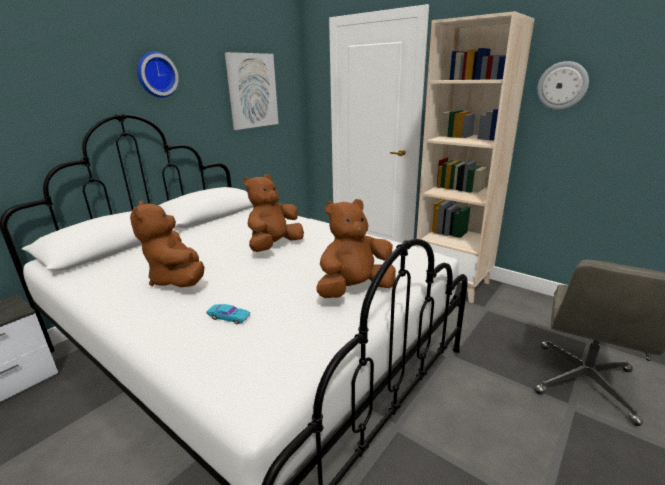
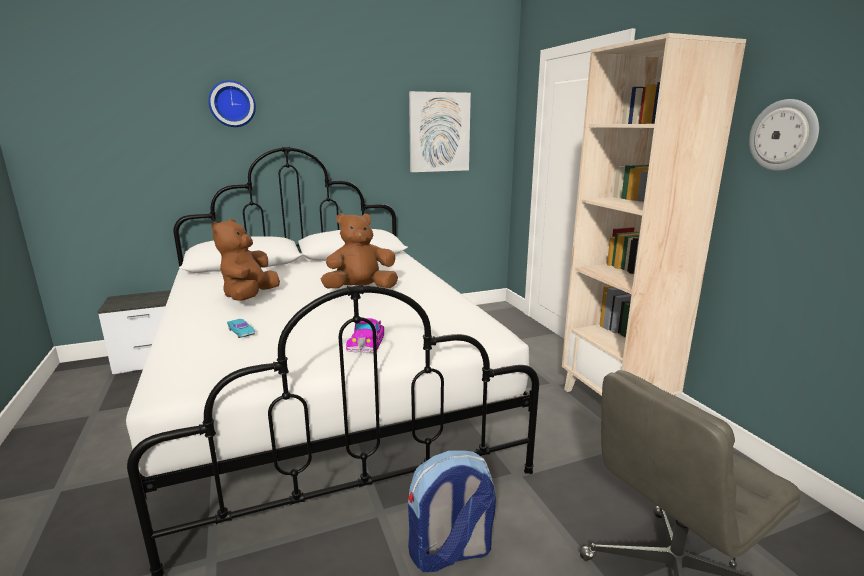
camera: 30 degrees right, 5 degrees down
(156, 75) = (329, 112): wall clock -> wall clock (232, 104)
(354, 290) = (366, 341): brown plush toy -> toy car
(469, 431) = (450, 553): none -> backpack

